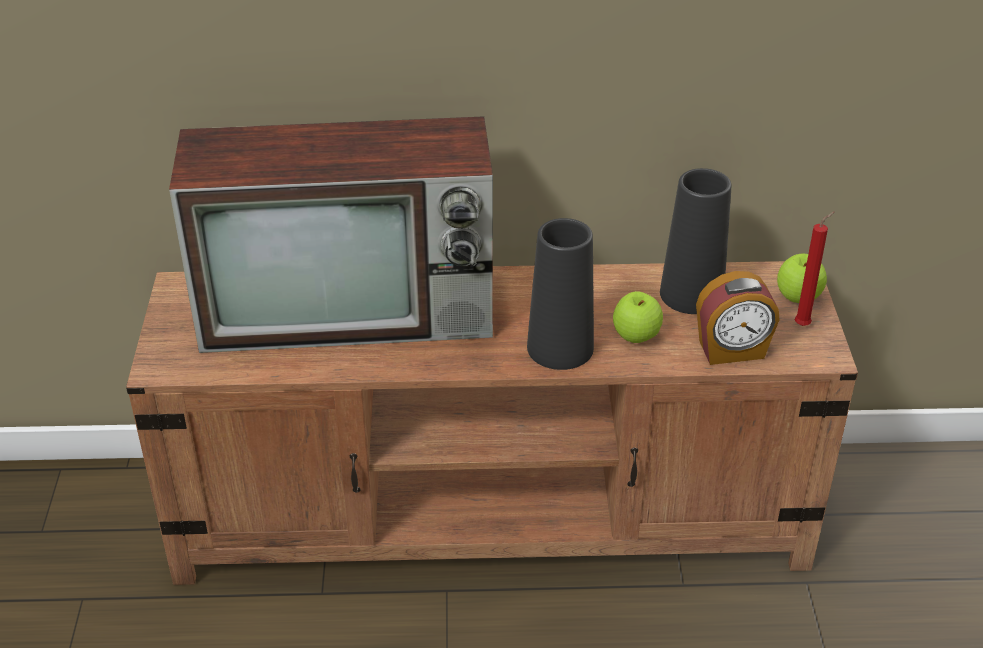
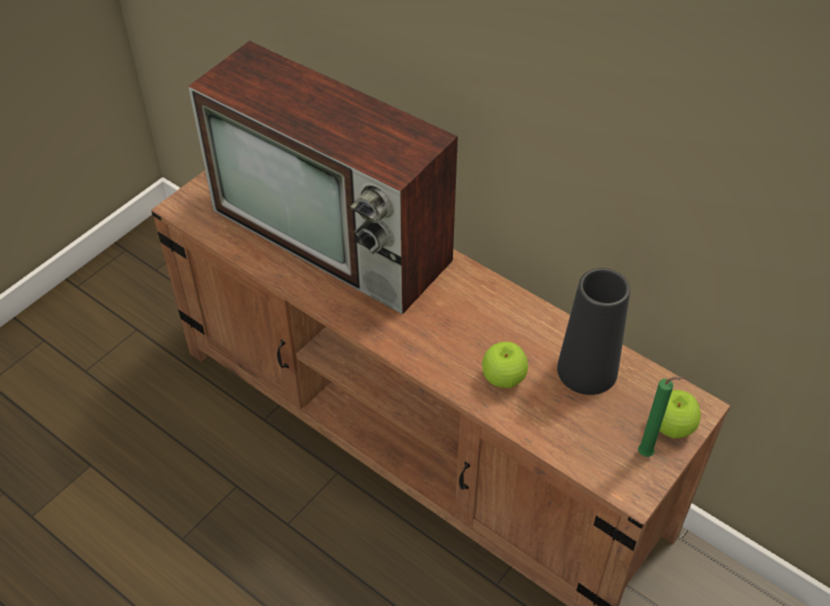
camera: 40 degrees right, 10 degrees up
(560, 348) = (439, 352): black vase -> none
(732, 351) = (562, 438): alarm clock -> none
(804, 325) = (647, 454): red candle -> green candle

